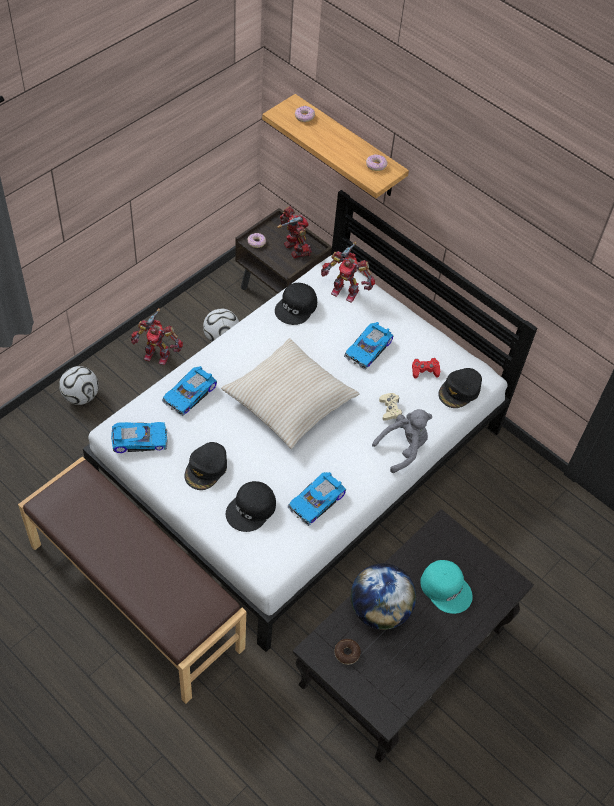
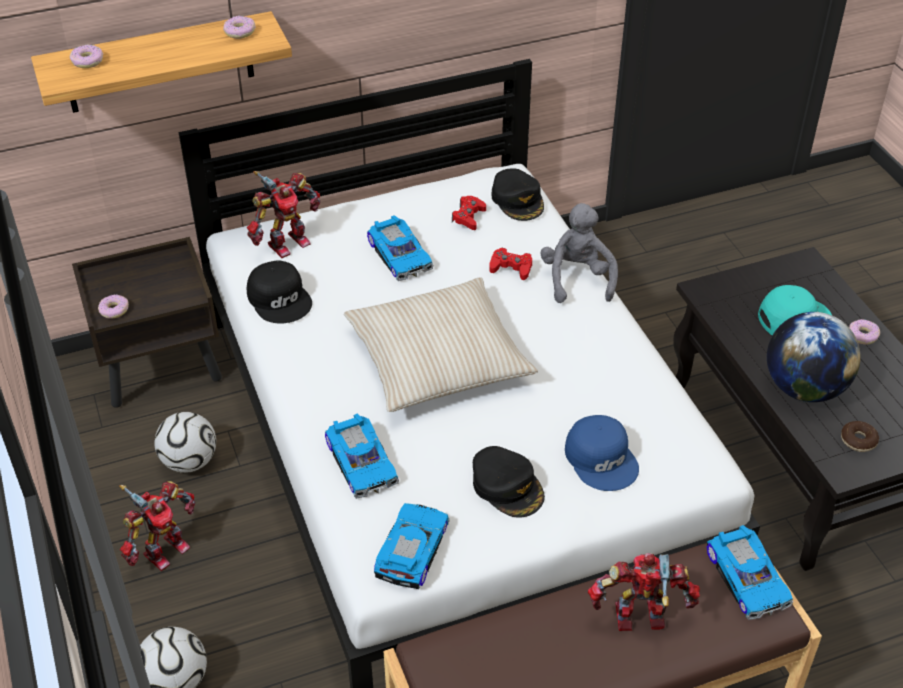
camera: 60 degrees left, 10 degrees down
(251, 509) = (602, 458): black cap -> blue cap
(294, 250) = (160, 277): toy robot -> toy robot (640, 620)
(317, 501) = (621, 386): toy car -> toy car (748, 577)
(390, 409) = (511, 268): beige game controller -> red game controller
(453, 636) = (862, 335): none -> donut

